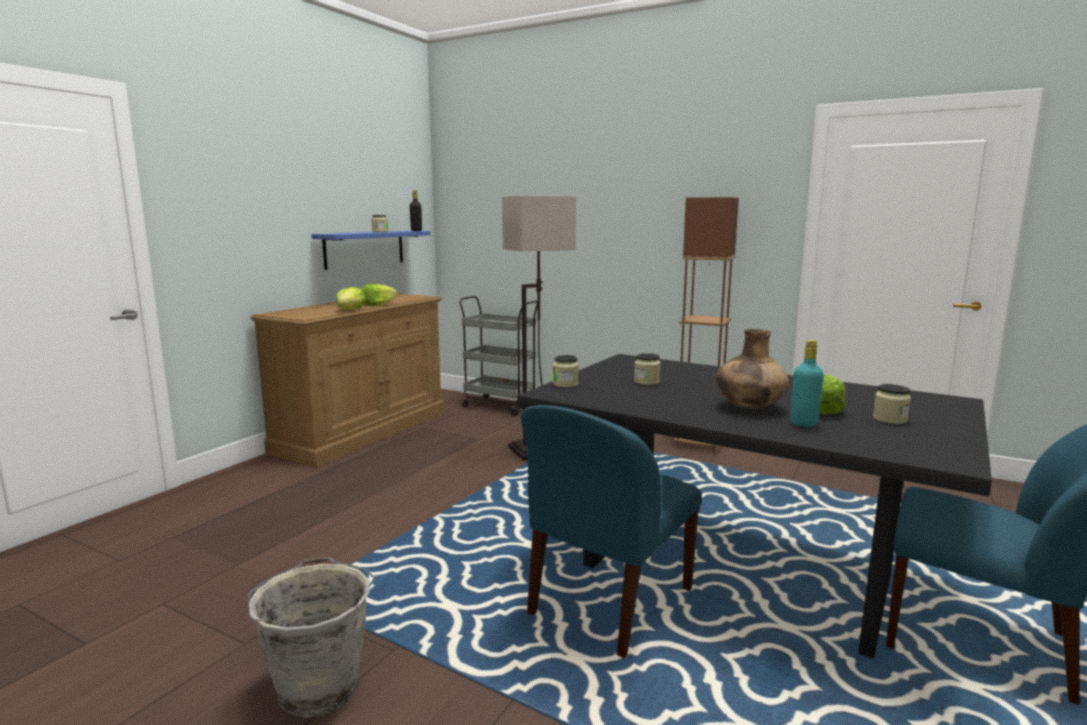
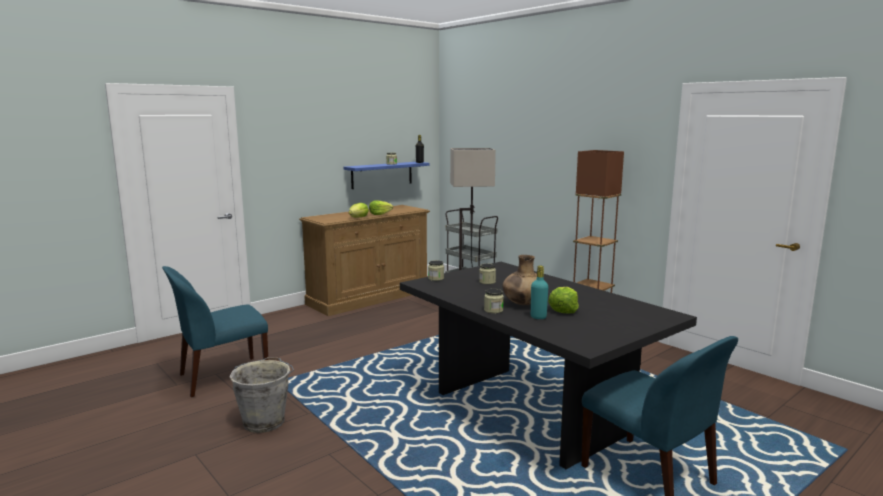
camera: 20 degrees right, 0 degrees up
(608, 603) = (436, 414): blue chair -> blue chair (221, 377)
(890, 419) = (599, 321): jar -> jar (493, 310)

